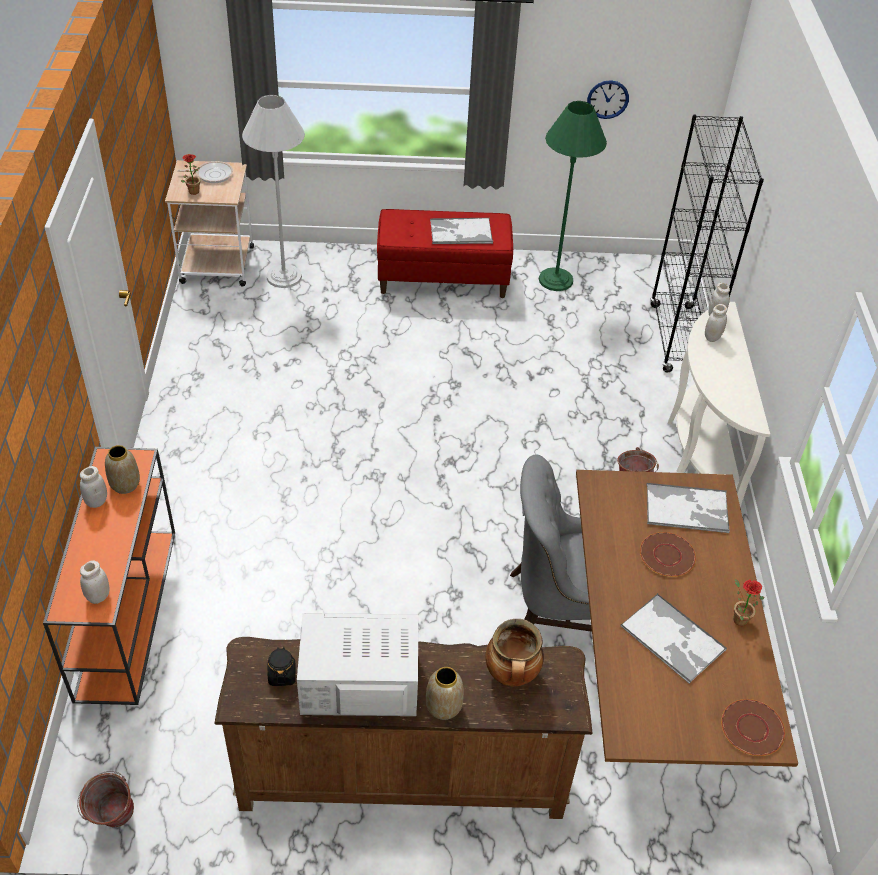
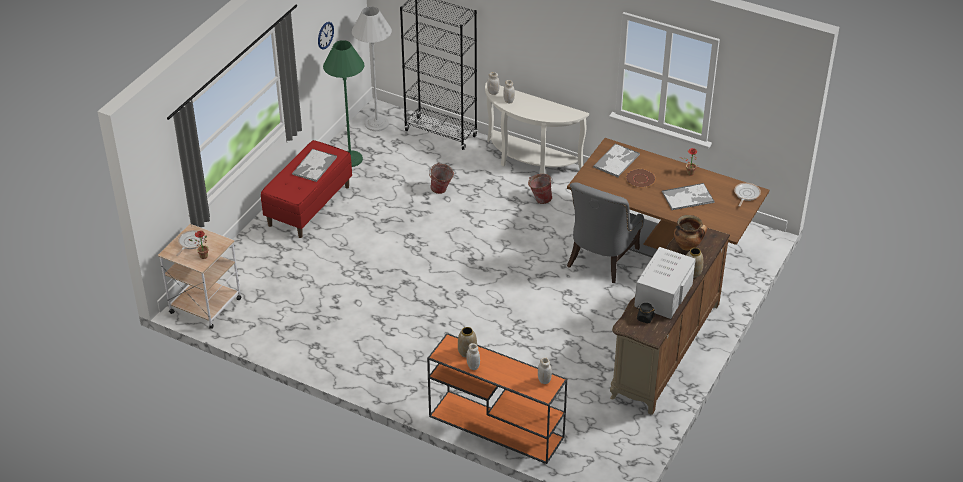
camera: 60 degrees left, 5 degrees down
(112, 819) = (630, 464): bucket -> bucket (441, 191)
(284, 276) = (246, 276): white floor lamp -> white floor lamp (376, 124)
(751, 728) = (746, 194): brown plate -> frying pan

